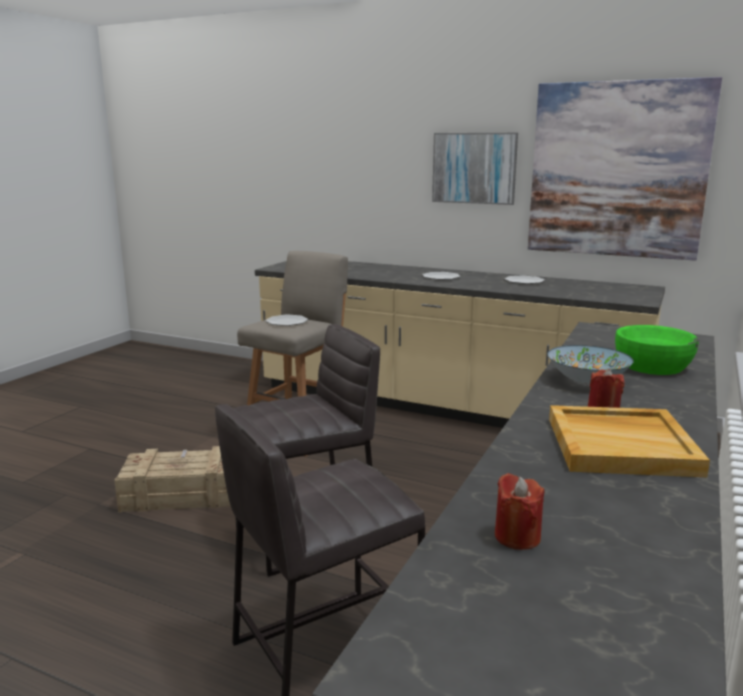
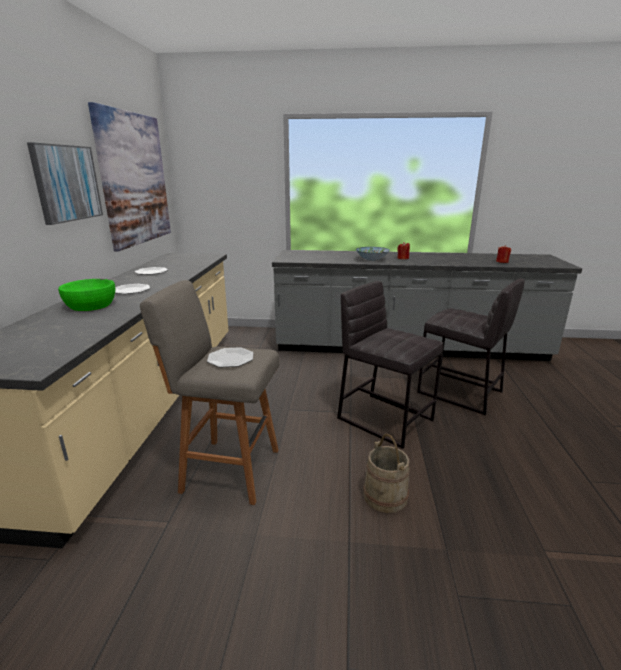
camera: 110 degrees left, 5 degrees up
(184, 494) = (385, 496): crate -> beige bucket
(621, 445) = (429, 257): beige tray -> none
(652, 366) = (340, 254): green bowl -> green bowl (91, 305)

